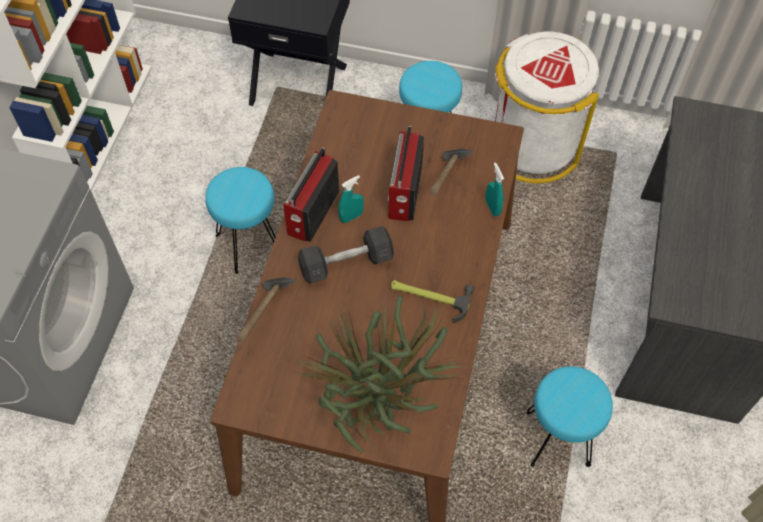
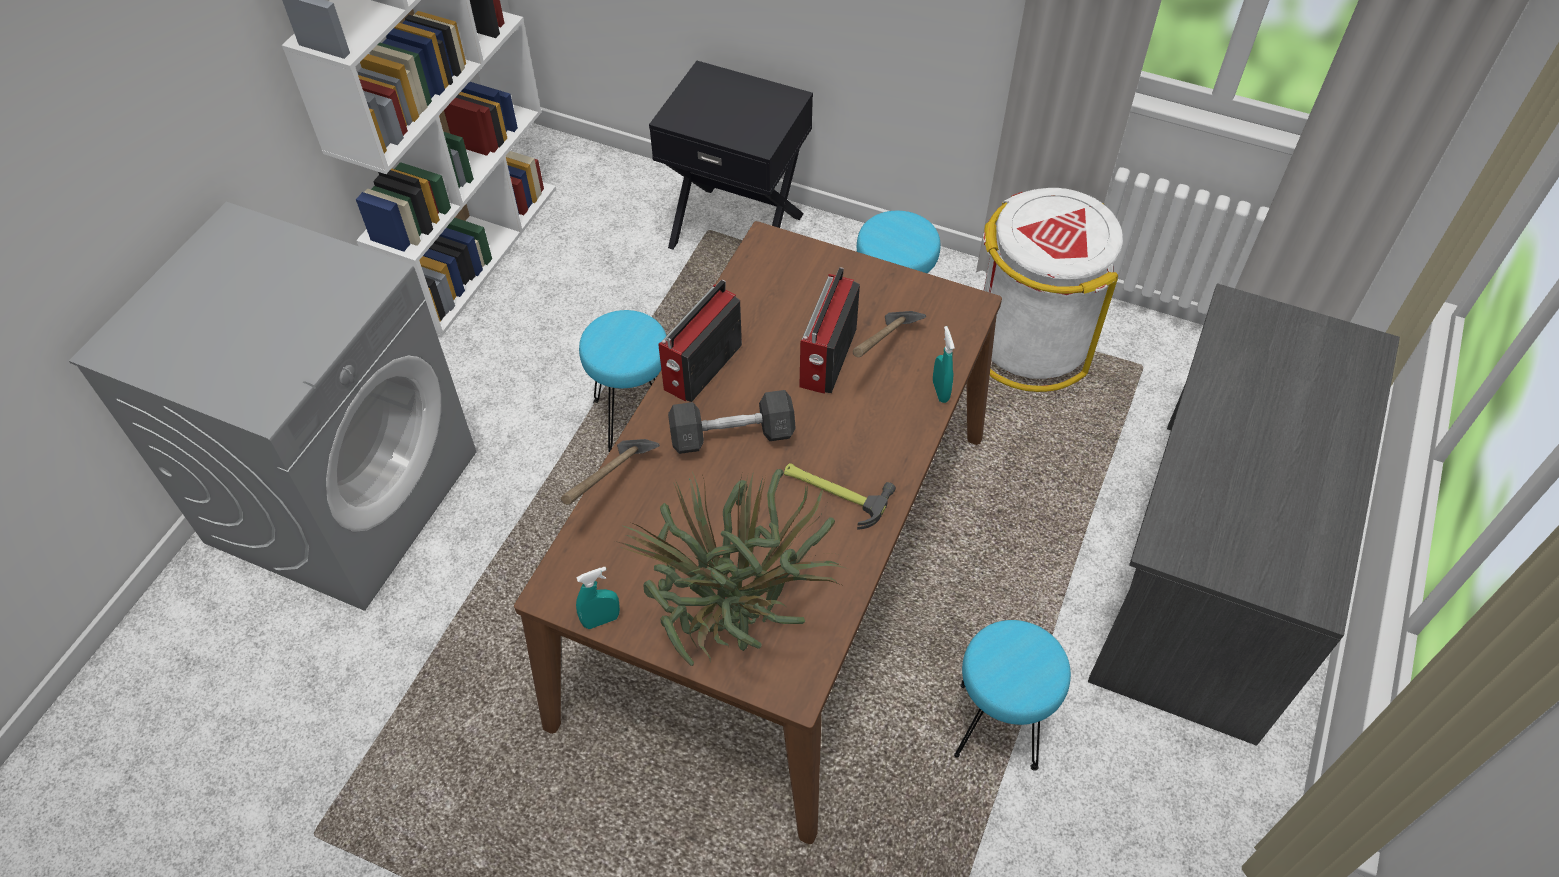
camera: 10 degrees right, 5 degrees down
(351, 217) = (751, 378): turquoise spray bottle -> turquoise spray bottle (601, 620)

